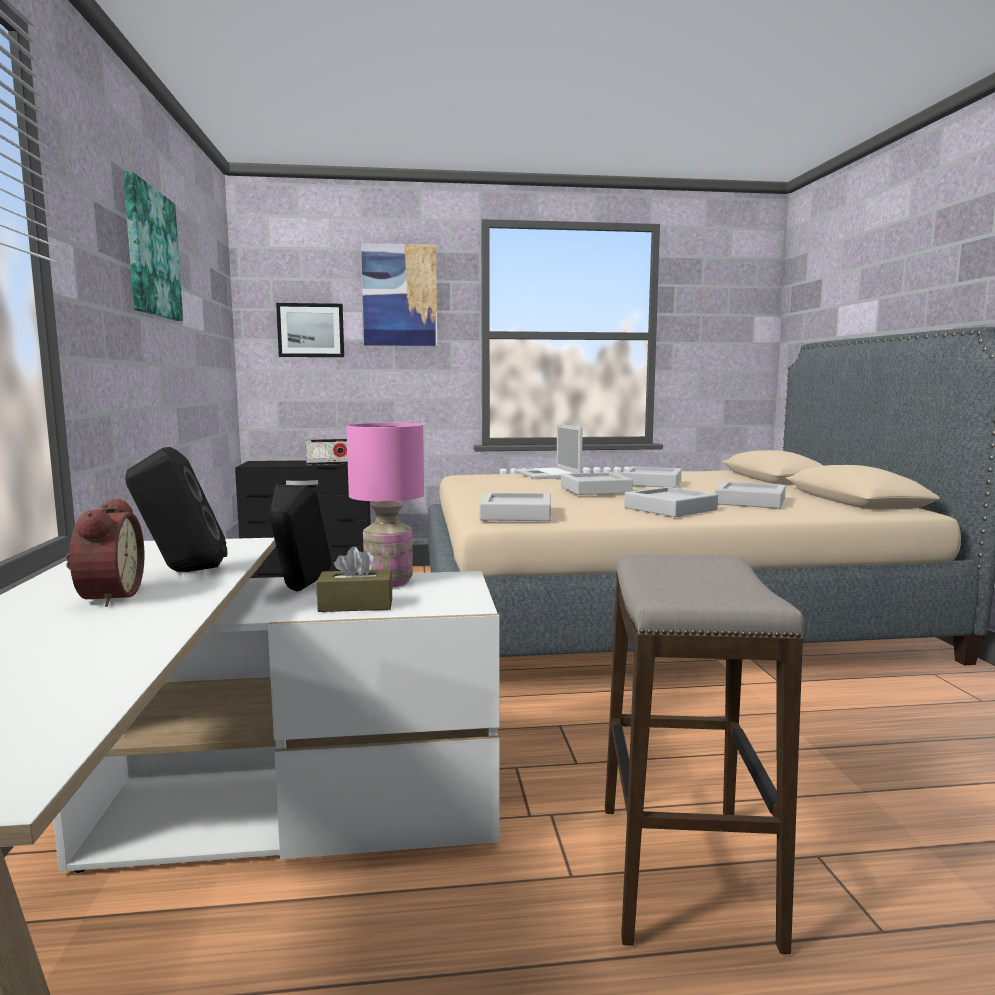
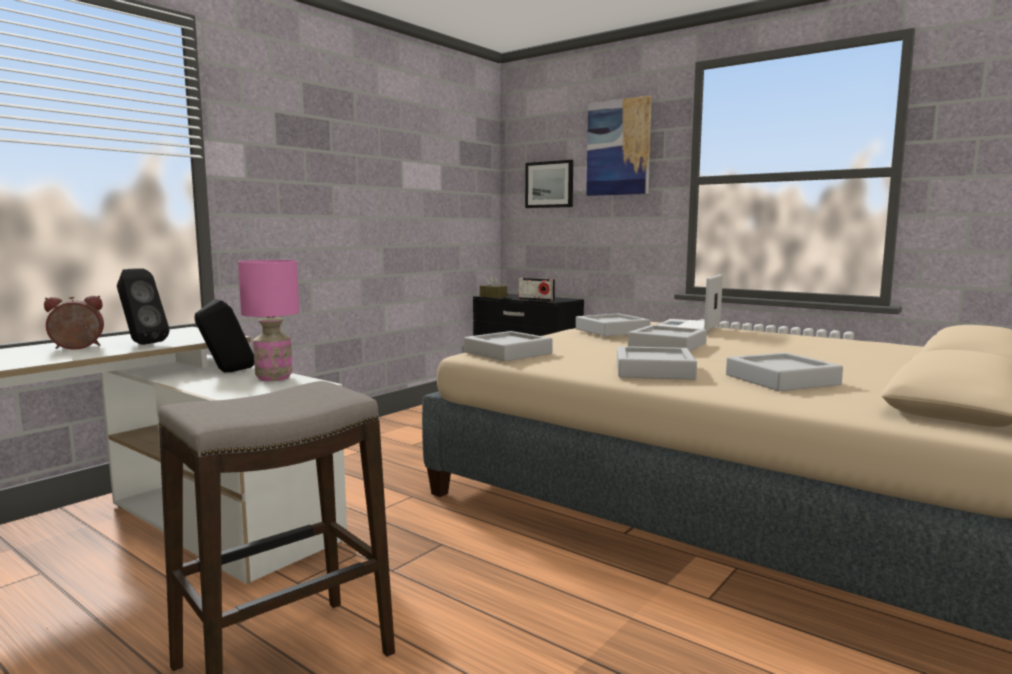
camera: 45 degrees right, 0 degrees up
(106, 597) = (77, 348): alarm clock -> alarm clock turned 150 degrees counterclockwise
(150, 253) = (350, 139): picture -> none
(356, 605) = (213, 385): brown tissue box -> brown tissue box (493, 296)
(652, 483) = (762, 347): grey tray -> grey tray (612, 331)

